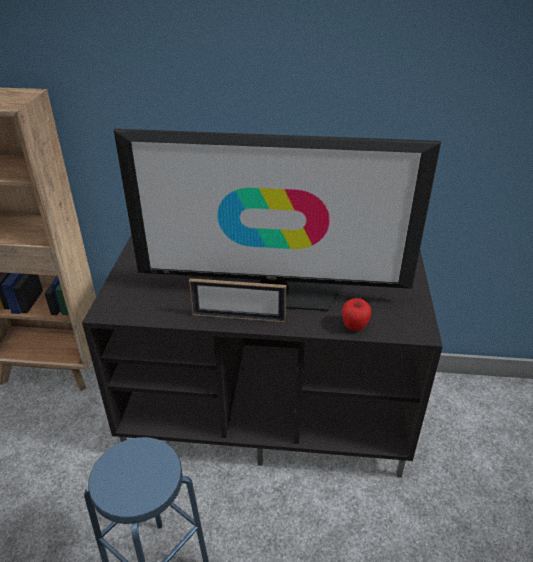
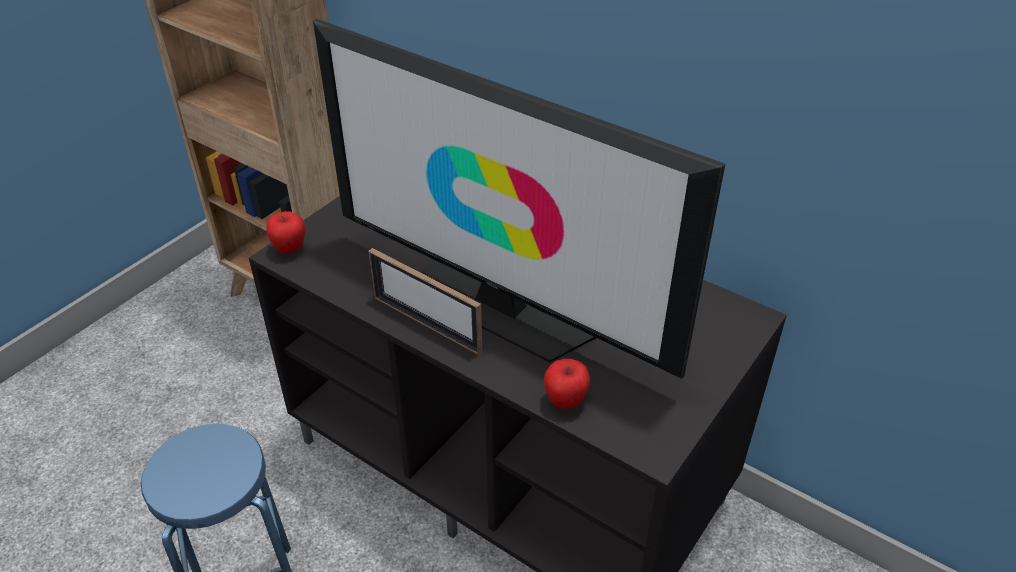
camera: 30 degrees right, 5 degrees up
(107, 307) = (289, 249): none -> apple

